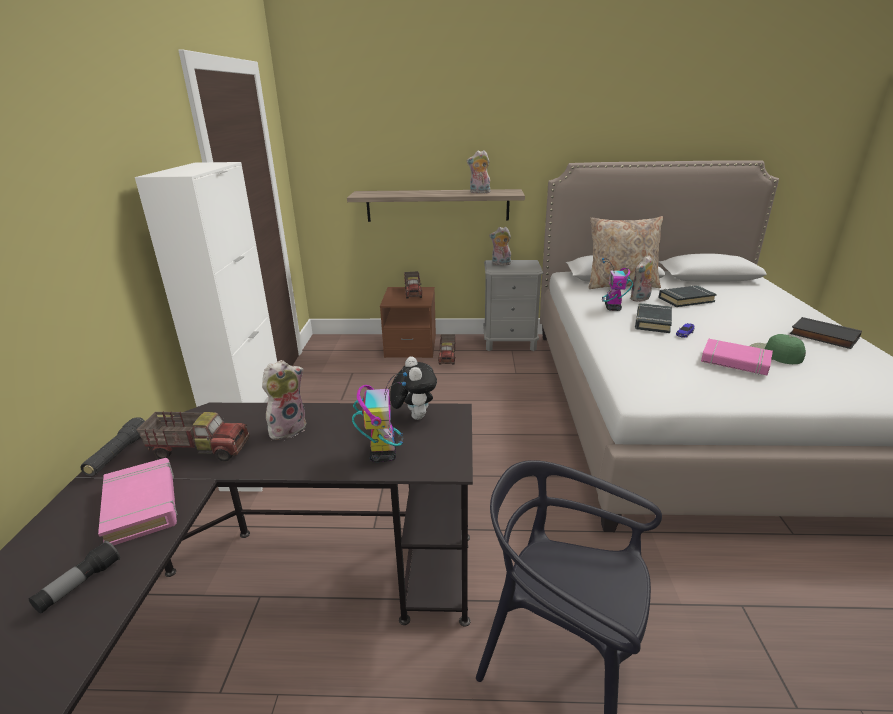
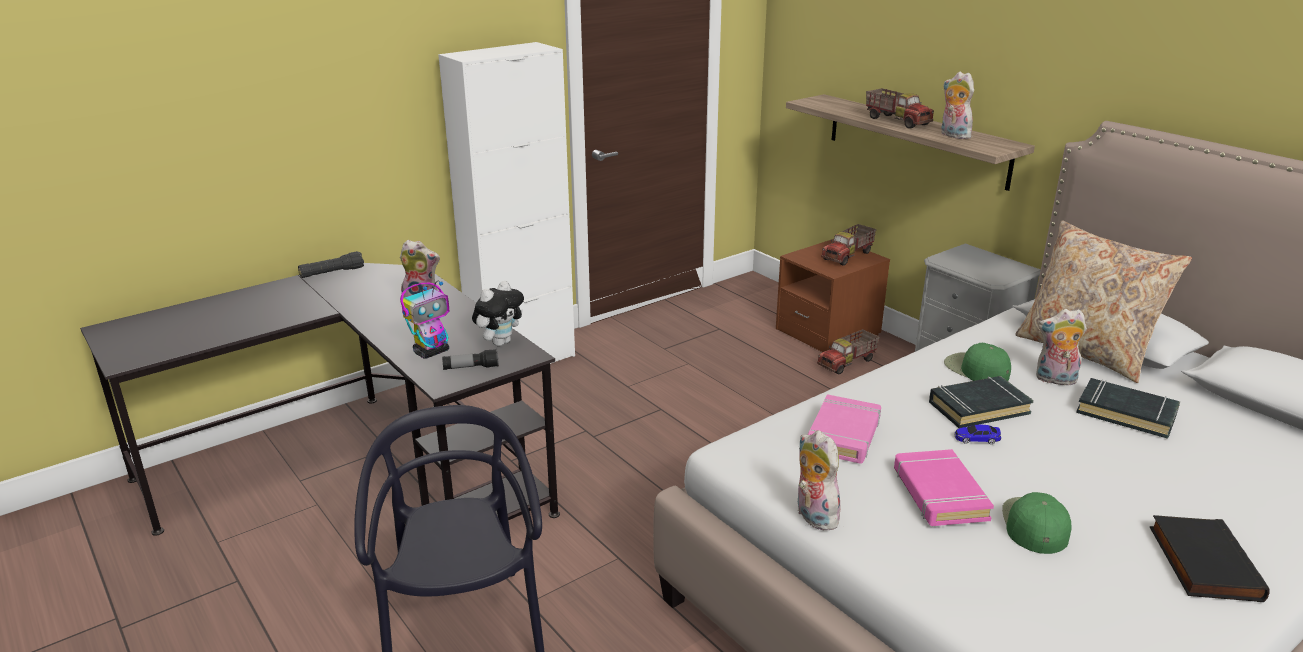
camera: 50 degrees right, 0 degrees up
(79, 585) = (216, 326): flashlight -> flashlight (471, 368)
(142, 505) = (291, 306): pink book -> pink book (844, 435)
(200, 449) = (364, 292): toy truck -> toy truck (897, 121)
(500, 264) = (969, 255): plush toy -> plush toy (813, 516)
(612, 308) = (976, 369): toy robot -> green cap

